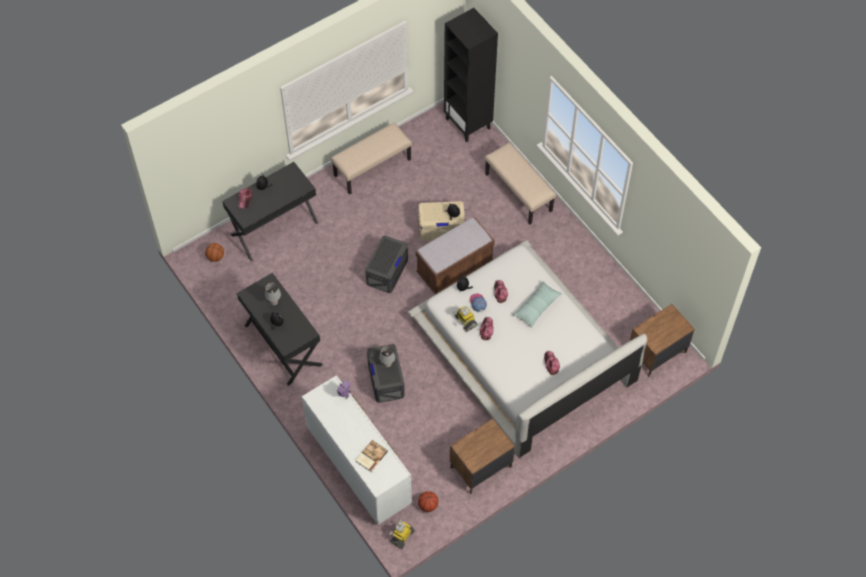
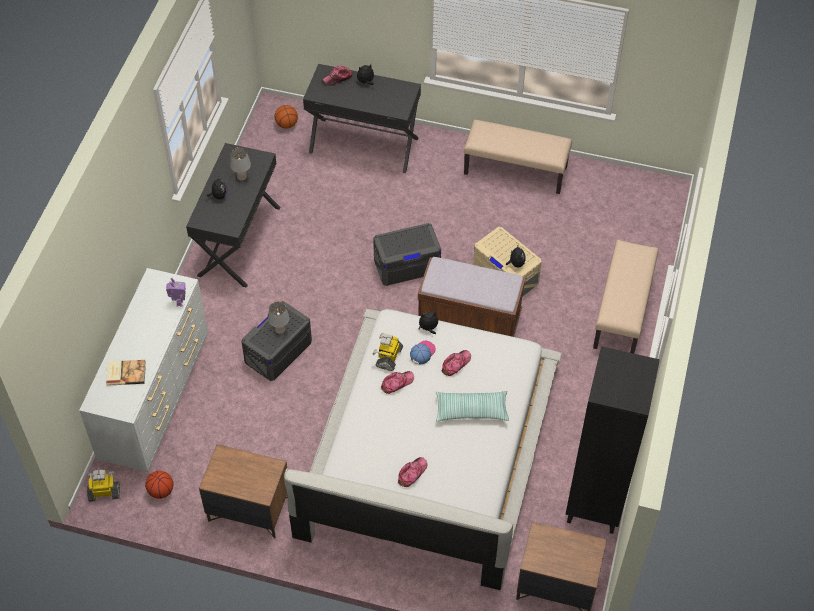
camera: 50 degrees right, 5 degrees down
(468, 123) = (657, 211): black bookcase -> black bookcase (595, 504)

